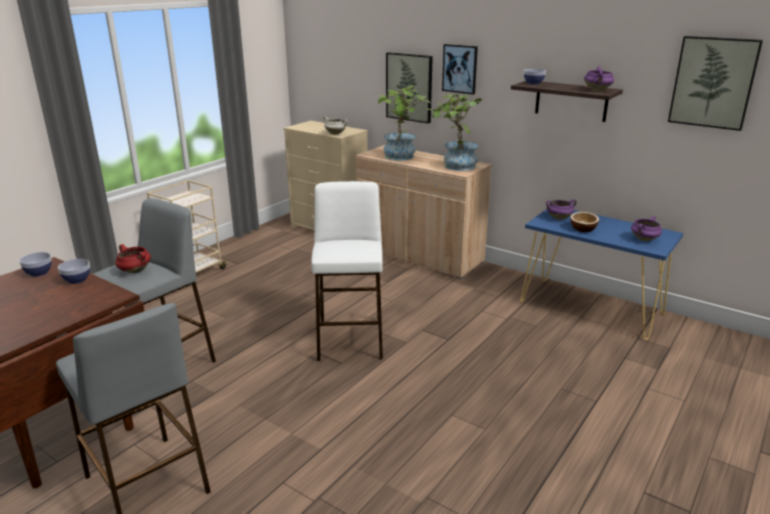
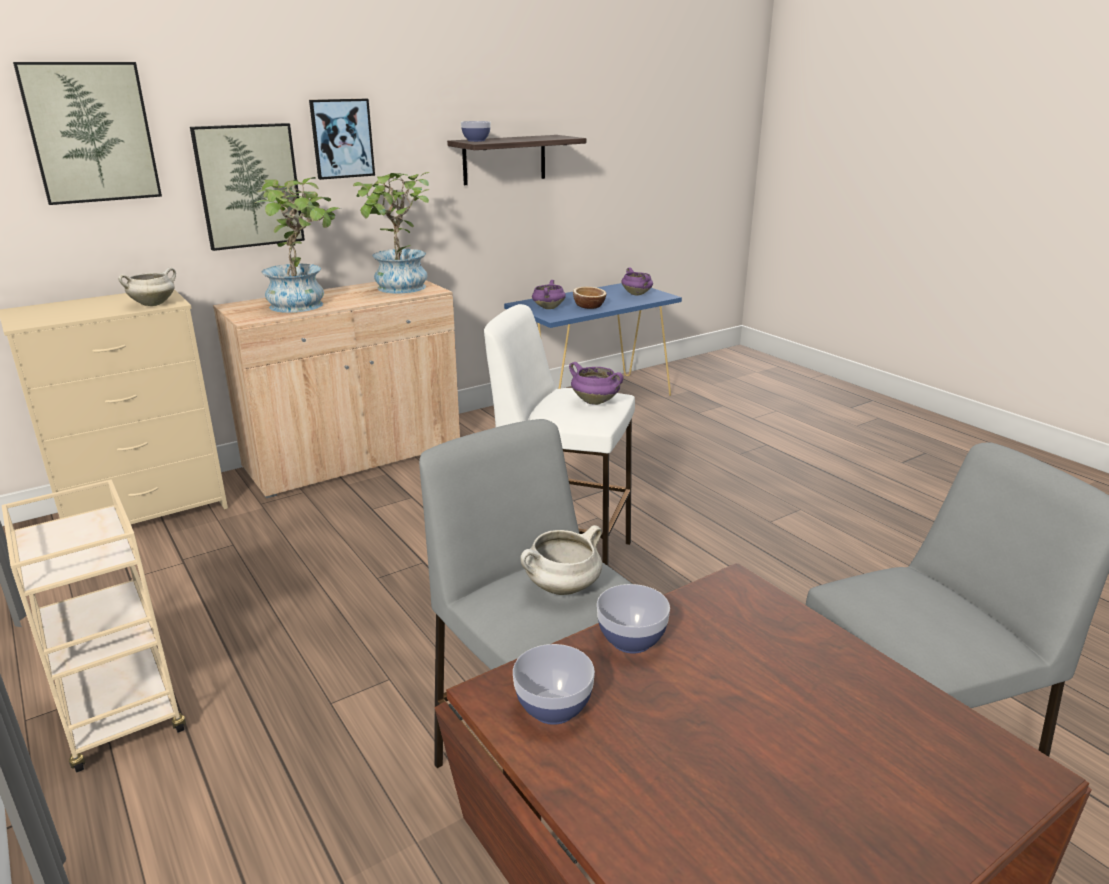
camera: 70 degrees left, 0 degrees up
(134, 271) = (562, 588): red cooking pot -> white cooking pot
(597, 90) = (554, 137): purple cooking pot -> purple cooking pot (596, 402)
(713, 82) = (632, 113): picture -> picture (91, 133)

